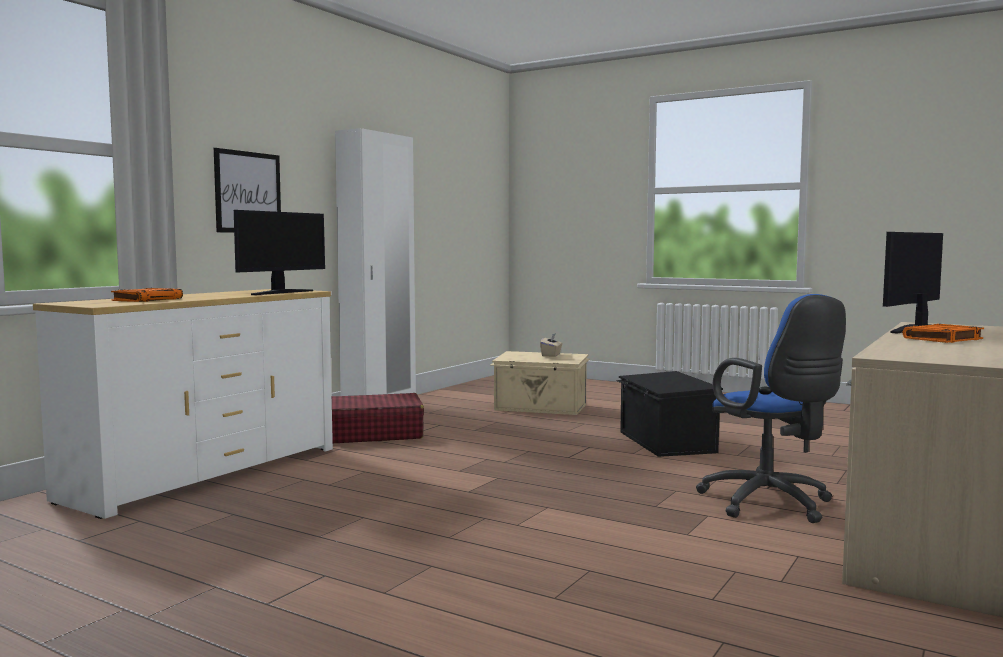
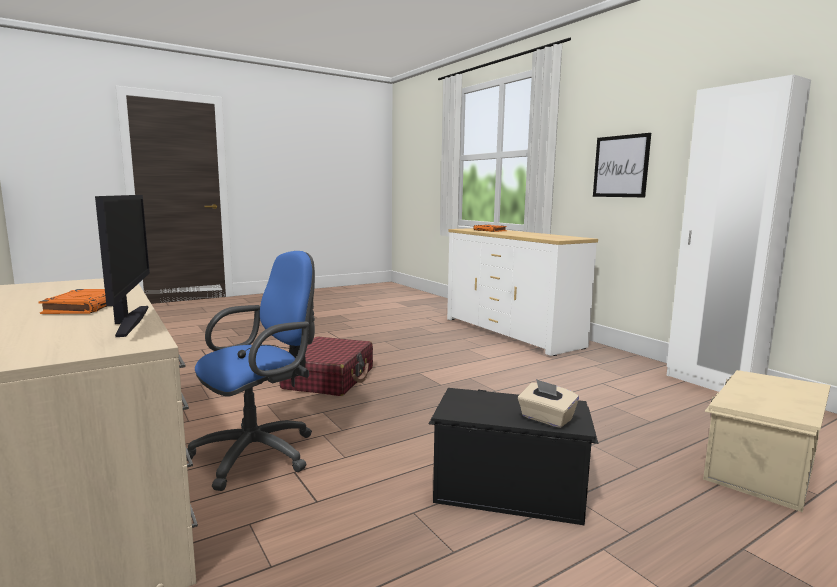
camera: 115 degrees right, 5 degrees up
(281, 292) = (538, 237): monitor -> none
(374, 433) = (604, 371): red suitcase -> red suitcase (329, 378)
(551, 355) = (783, 399): beige tissue box -> beige tissue box (546, 419)
(771, 505) = (260, 453): blue office chair -> blue office chair turned 135 degrees clockwise

